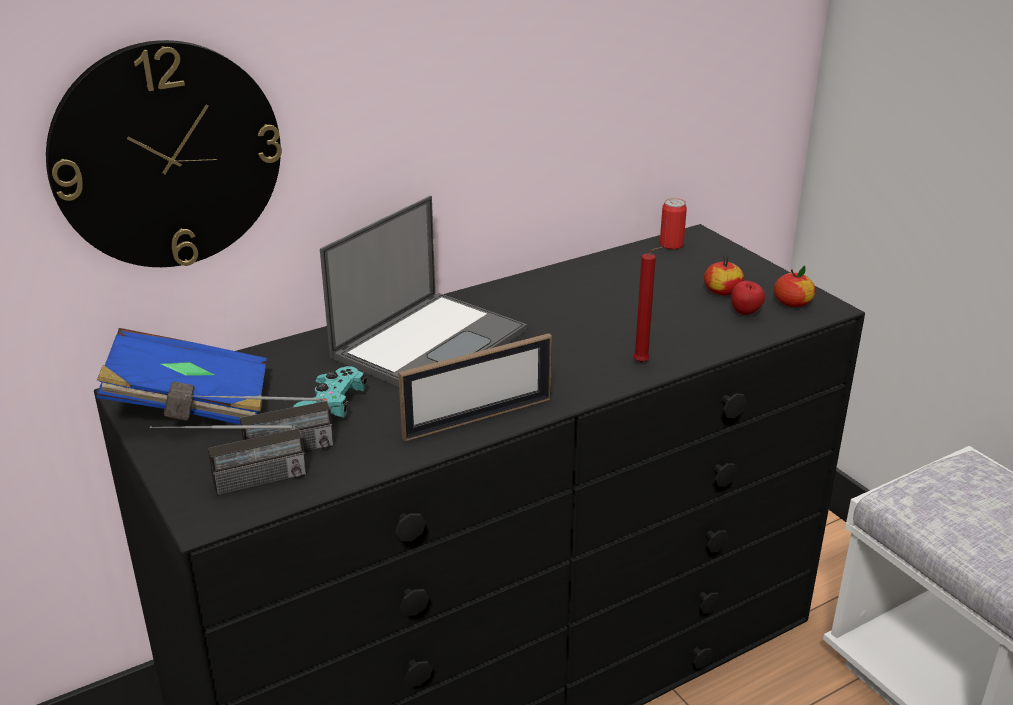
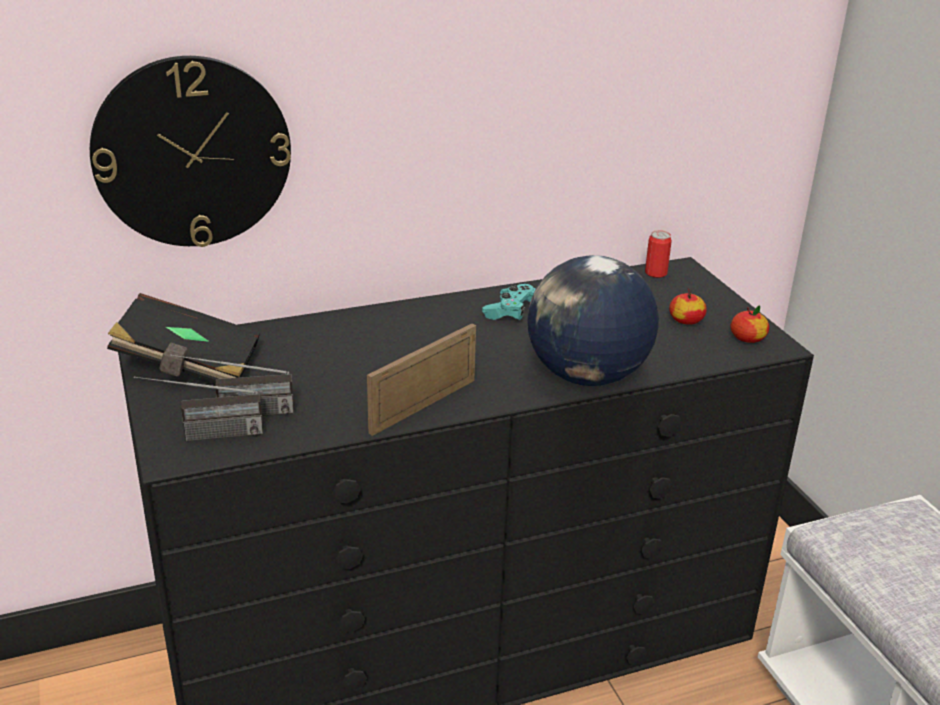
camera: 10 degrees right, 0 degrees up
(190, 407) = (188, 366): blue book -> black book
(332, 405) = (304, 379): turquoise game controller -> turquoise game controller (510, 311)
(430, 343) = (406, 336): laptop -> none
(478, 418) = (423, 406): picture frame -> picture frame turned 150 degrees clockwise
(643, 363) = (587, 376): red candle -> globe
(745, 314) = (699, 343): apple -> none

